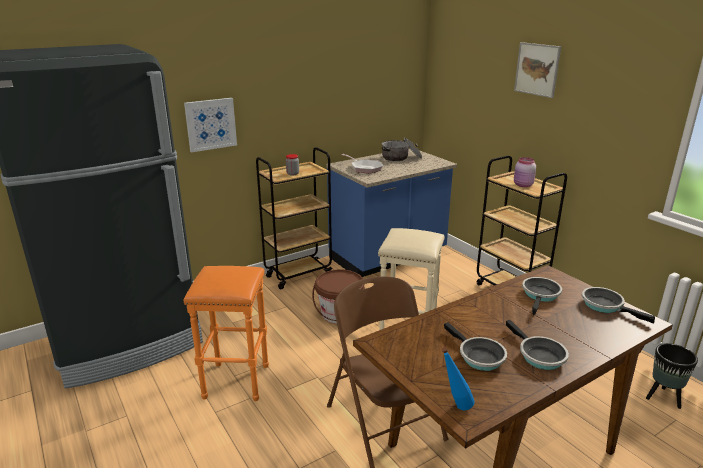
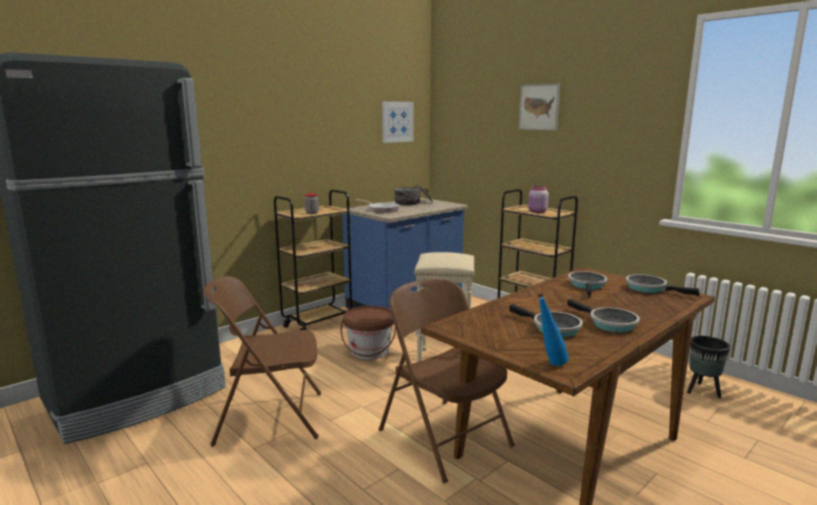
camera: 10 degrees left, 10 degrees down
(210, 124) = (228, 160): picture -> picture (397, 122)
(235, 380) = (270, 417): orange stool -> brown chair

